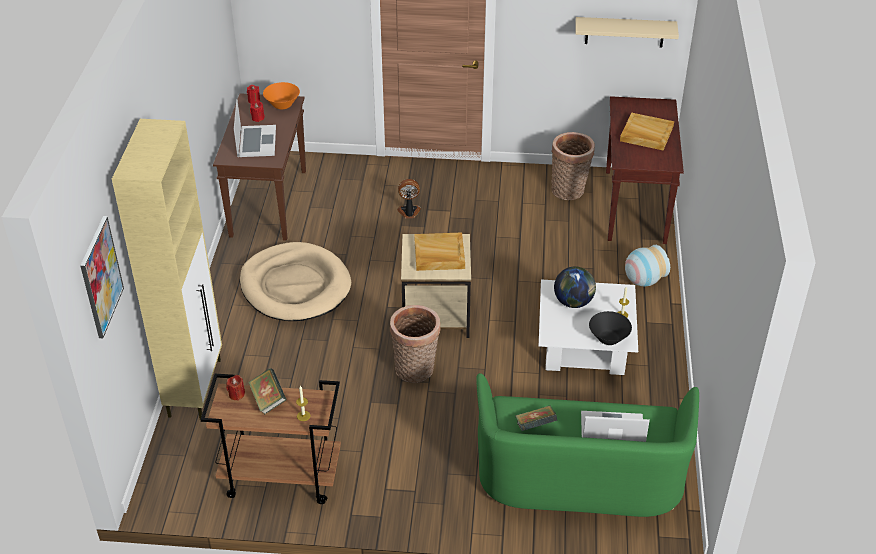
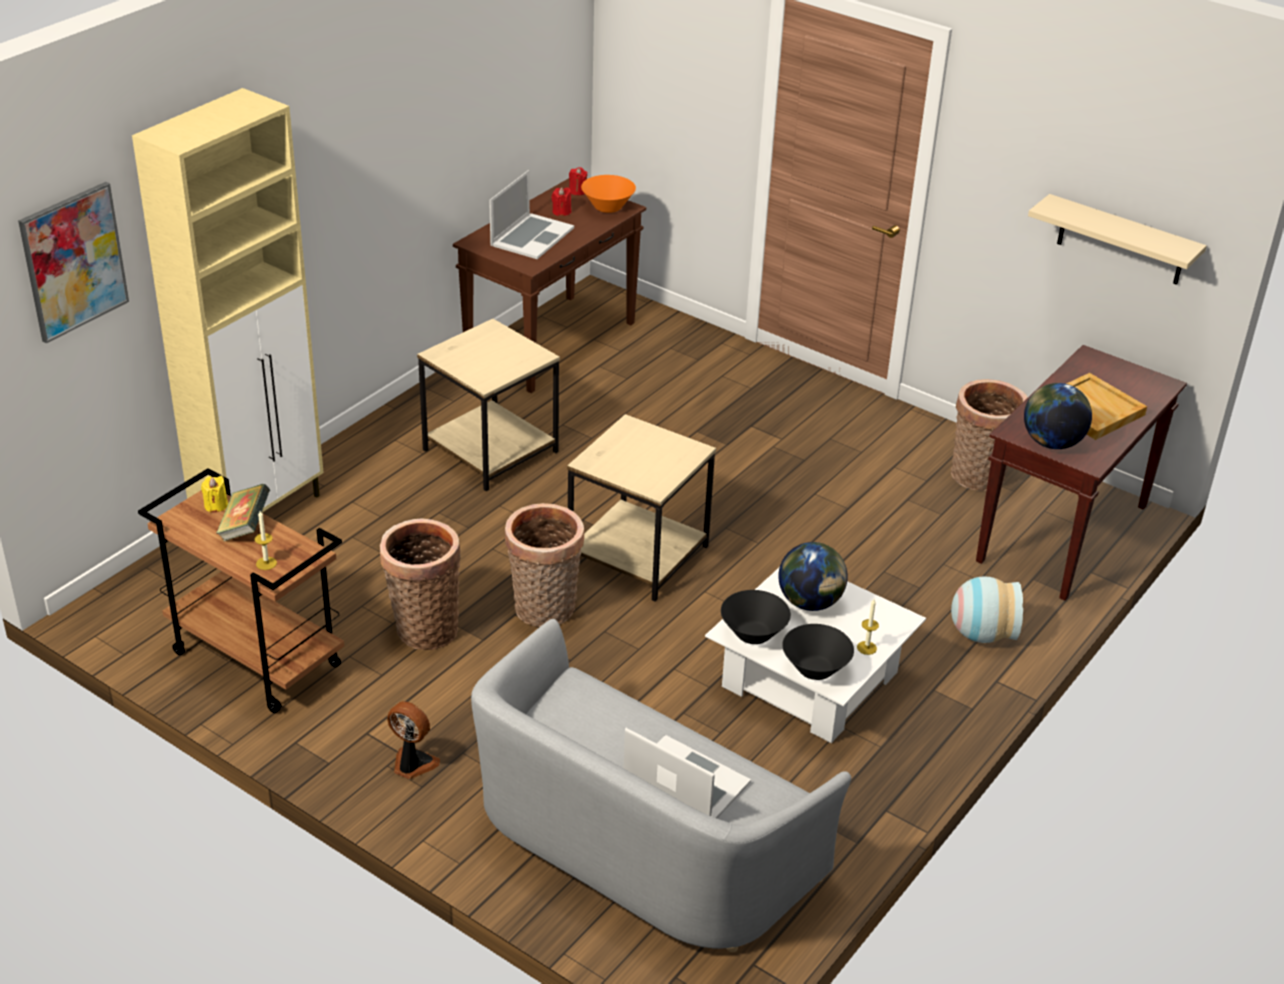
camera: 30 degrees right, 5 degrees down
(236, 394) = (216, 505): red candle -> yellow candle
(295, 286) = (490, 449): beige dog bed -> beige side table
(359, 412) = (423, 628): none -> basket
(409, 212) = (722, 420): fan -> fan (412, 764)
(439, 254) = (648, 455): beige tray -> none
(535, 426) = (583, 726): book -> none
(562, 333) = (753, 634): none -> black bowl
(580, 476) = (639, 843): green sofa -> grey sofa
(645, 160) = (1051, 442): none -> globe

